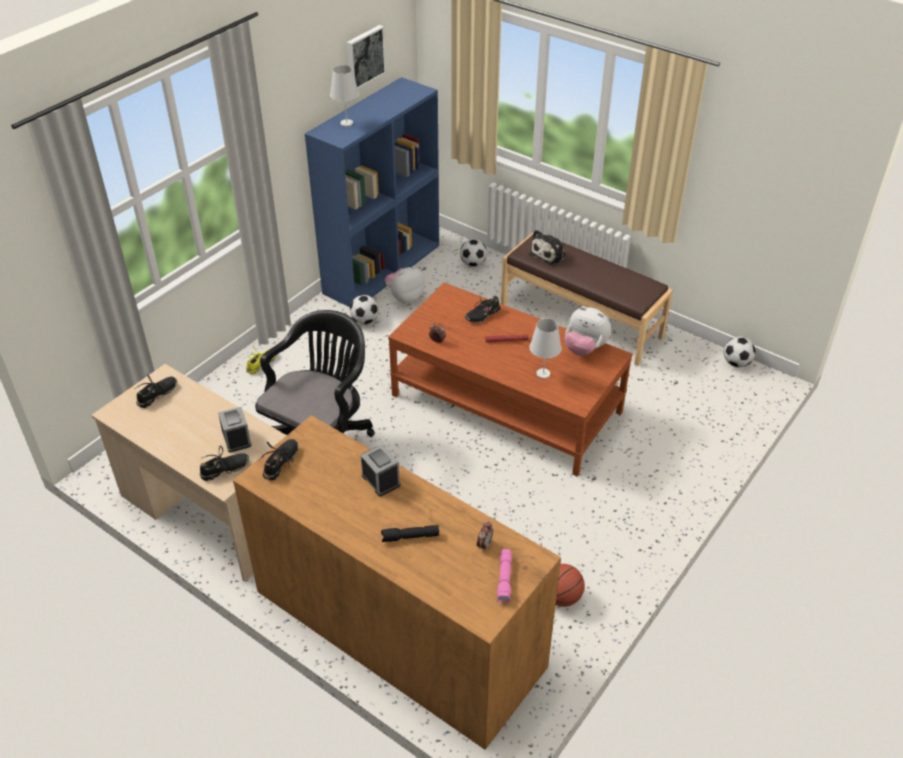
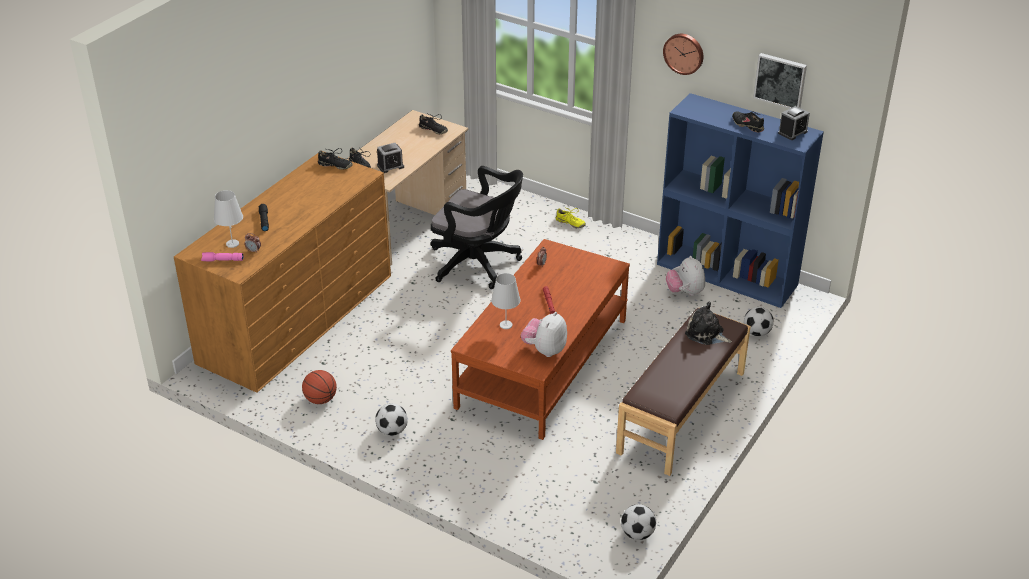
camera: 85 degrees right, 5 degrees down
(289, 96) = (684, 53): none -> wall clock
(347, 123) = (716, 110): white table lamp -> white table lamp (232, 244)
(365, 321) = (642, 271): football -> football (392, 431)
(381, 480) = (317, 205): alarm clock -> alarm clock (792, 132)
(405, 297) = (685, 292): plush toy -> plush toy turned 150 degrees counterclockwise
(482, 315) = (584, 287): black shoe -> black shoe (747, 125)

